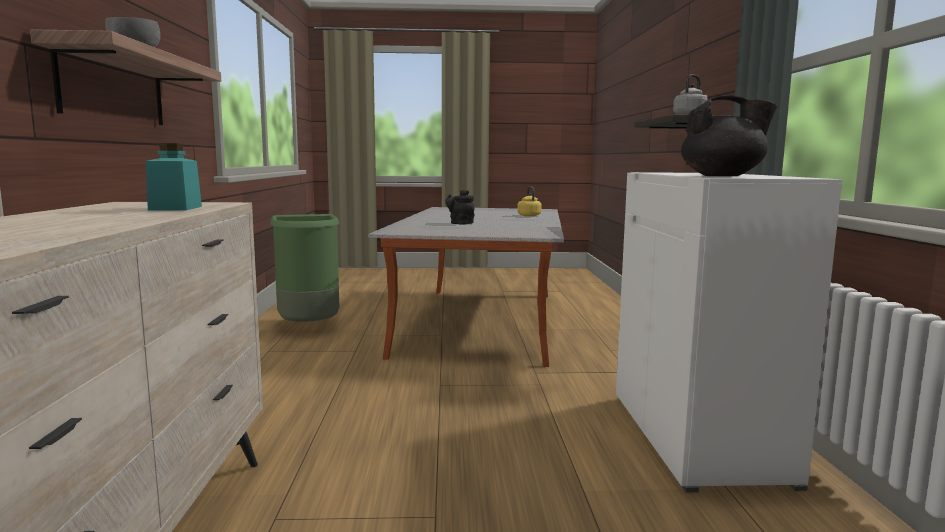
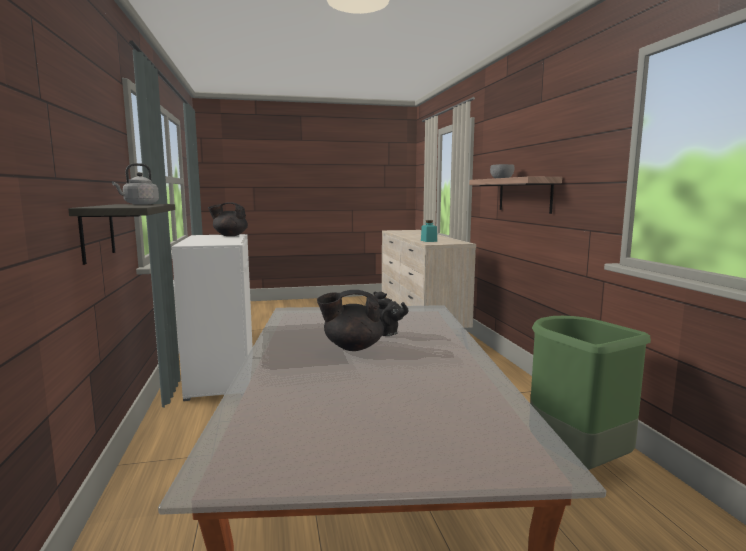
camera: 170 degrees right, 0 degrees up
(490, 220) = (352, 347): none -> black teapot
(528, 215) = (288, 384): yellow kettle -> none

